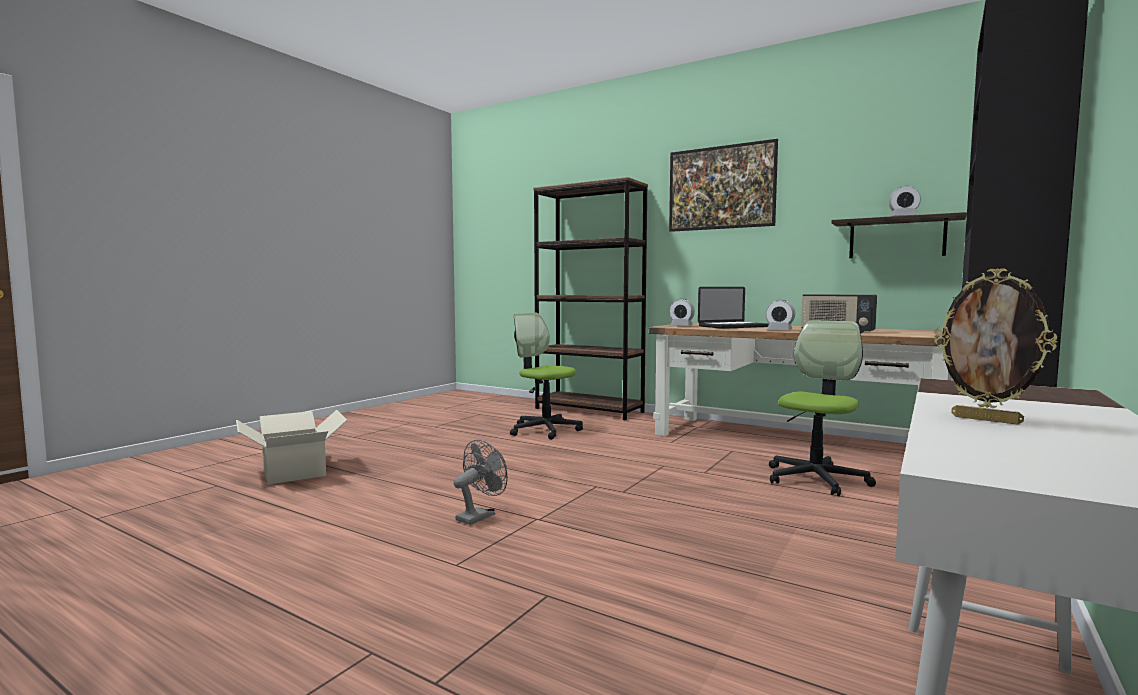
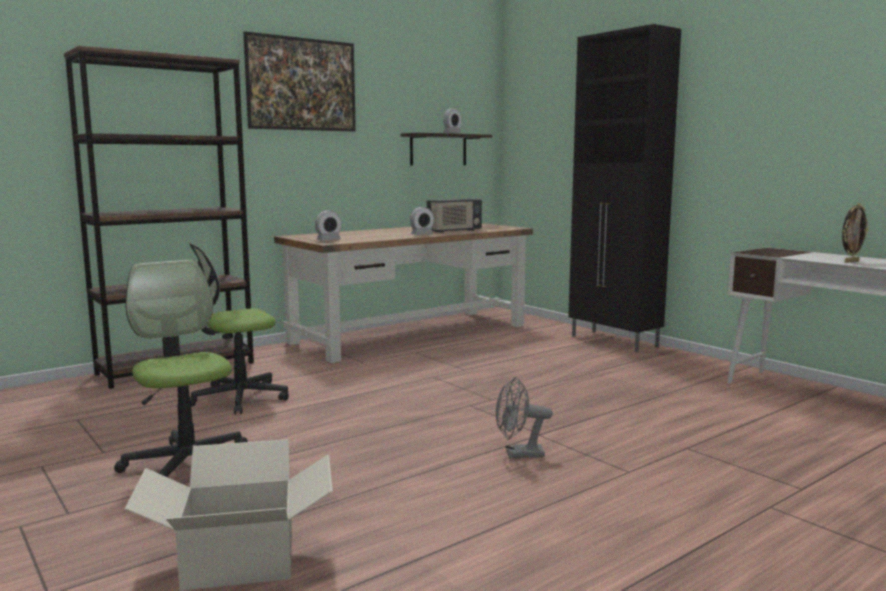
camera: 70 degrees left, 5 degrees up
(479, 516) = (518, 454): grey fan -> grey fan turned 60 degrees counterclockwise
(733, 326) = (364, 235): laptop -> none
(816, 479) = (507, 349): office chair -> office chair (187, 463)

